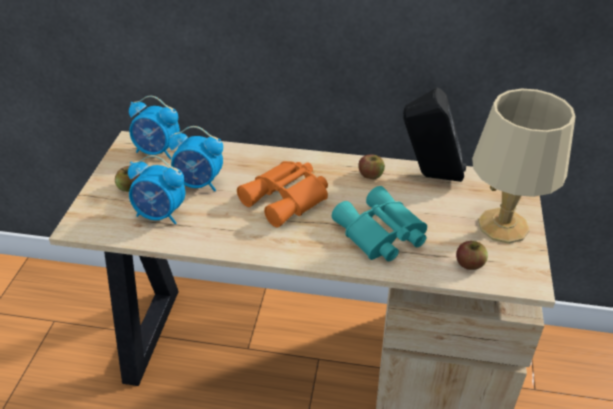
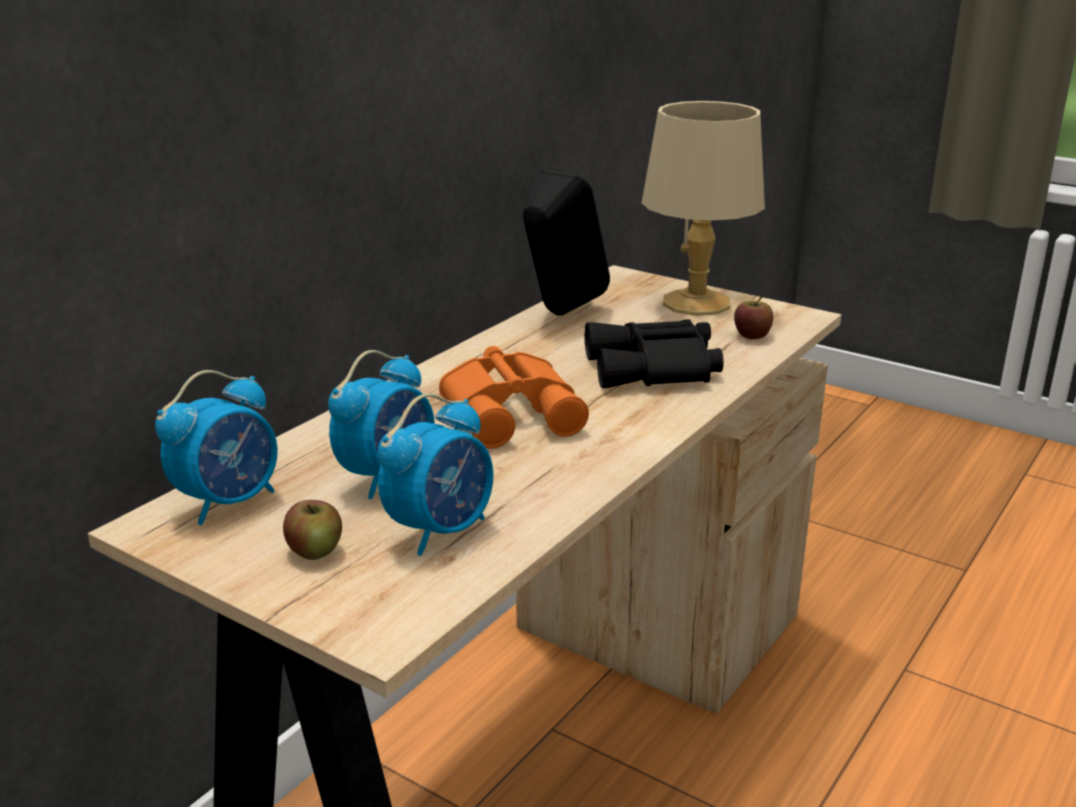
camera: 65 degrees left, 15 degrees down
(370, 175) = (518, 346): apple -> none
(380, 234) = (655, 369): turquoise binoculars -> black binoculars

